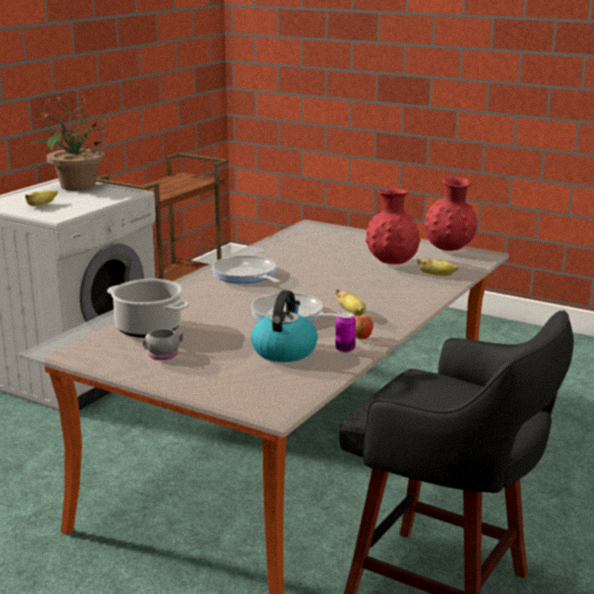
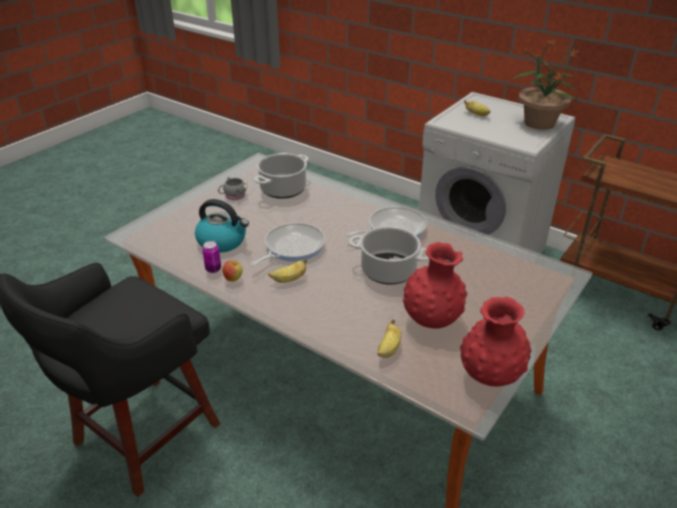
camera: 95 degrees right, 15 degrees up
(323, 276) = (389, 270): none -> cooking pot

